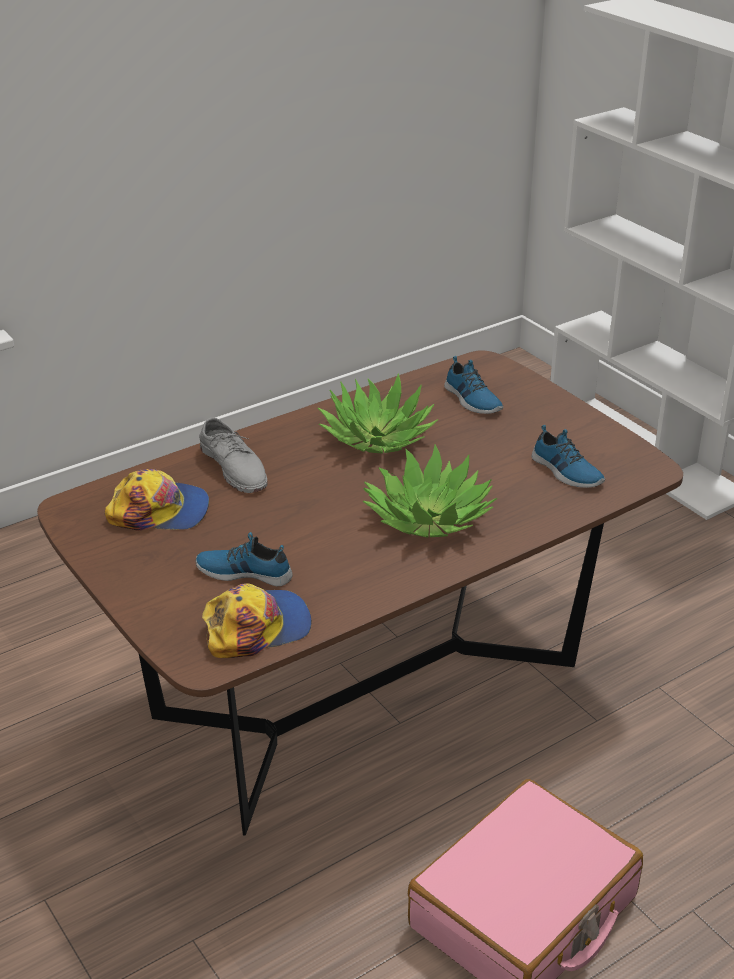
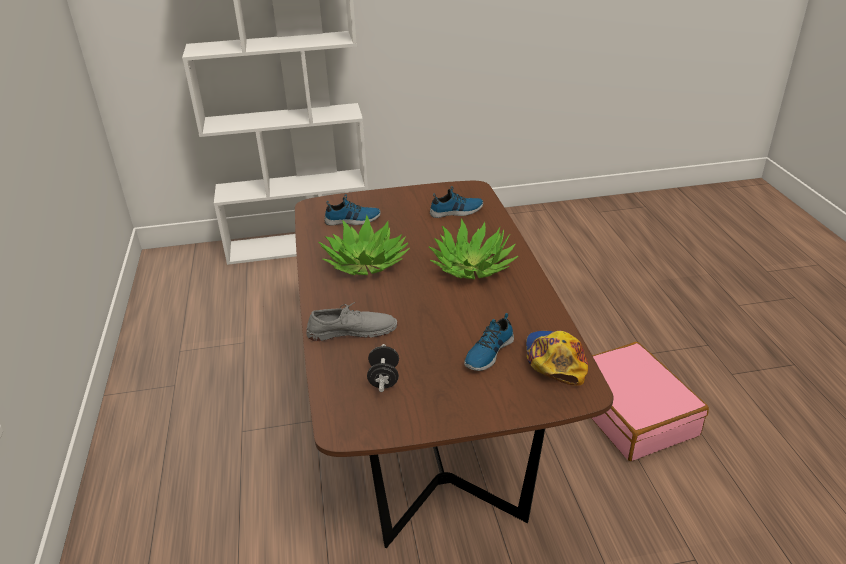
camera: 65 degrees left, 0 degrees up
(160, 511) = (384, 378): cap -> black dumbbell

